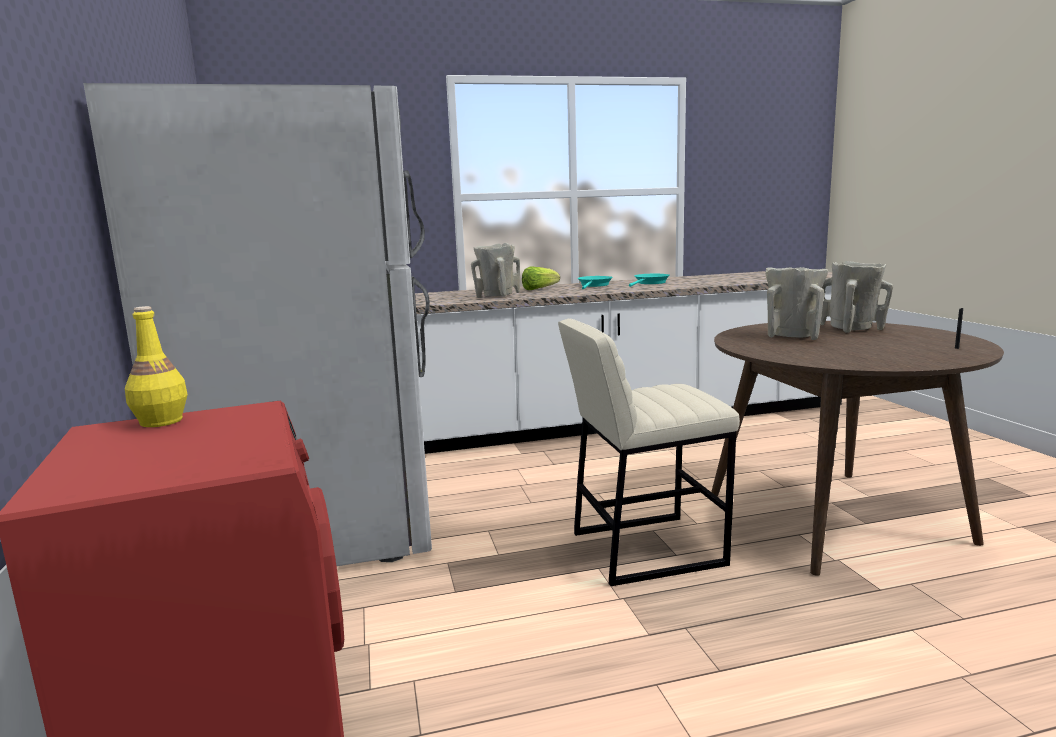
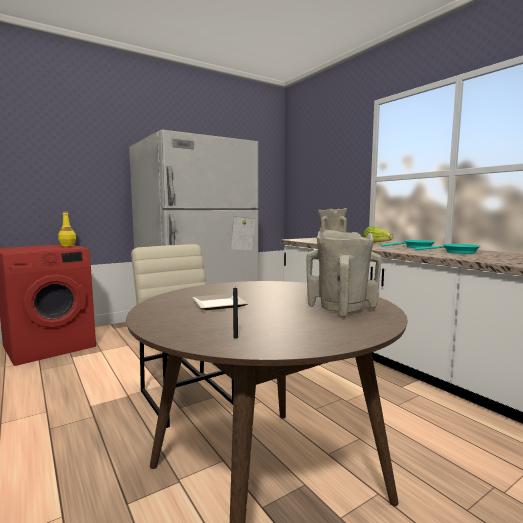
camera: 70 degrees right, 5 degrees down
(792, 336) = (282, 294): beige vase -> none
(848, 349) = (221, 305): none -> plate

